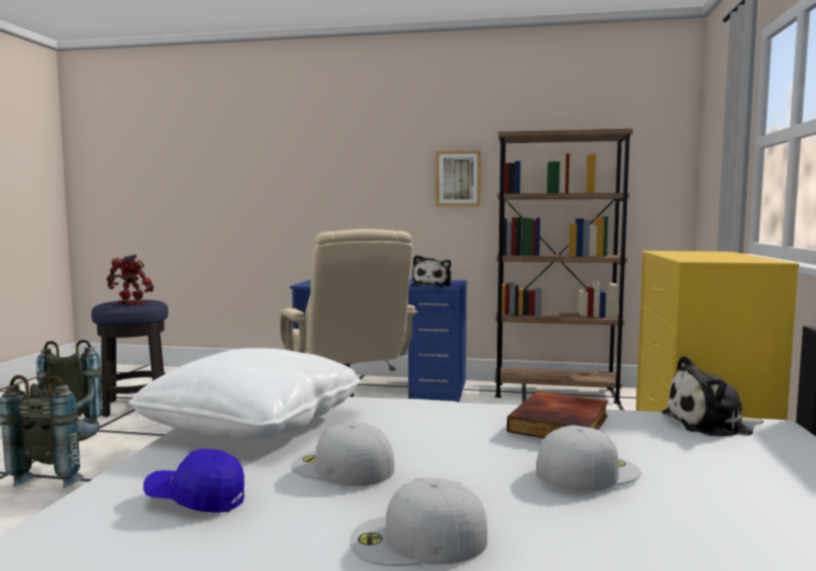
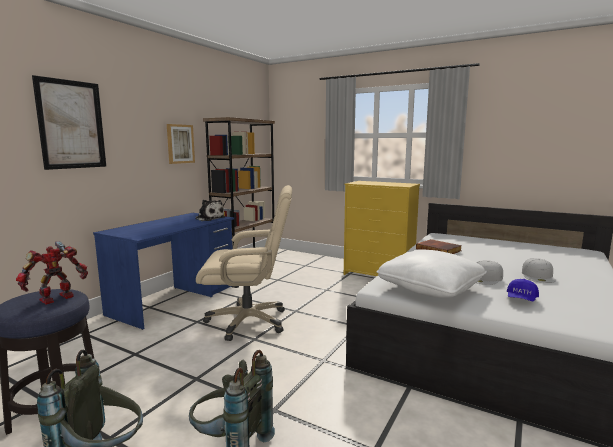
camera: 70 degrees left, 5 degrees up
(311, 159) = (71, 124): none -> picture
(587, 471) = (485, 254): white cap -> none
(712, 425) = (438, 238): plush toy -> none

